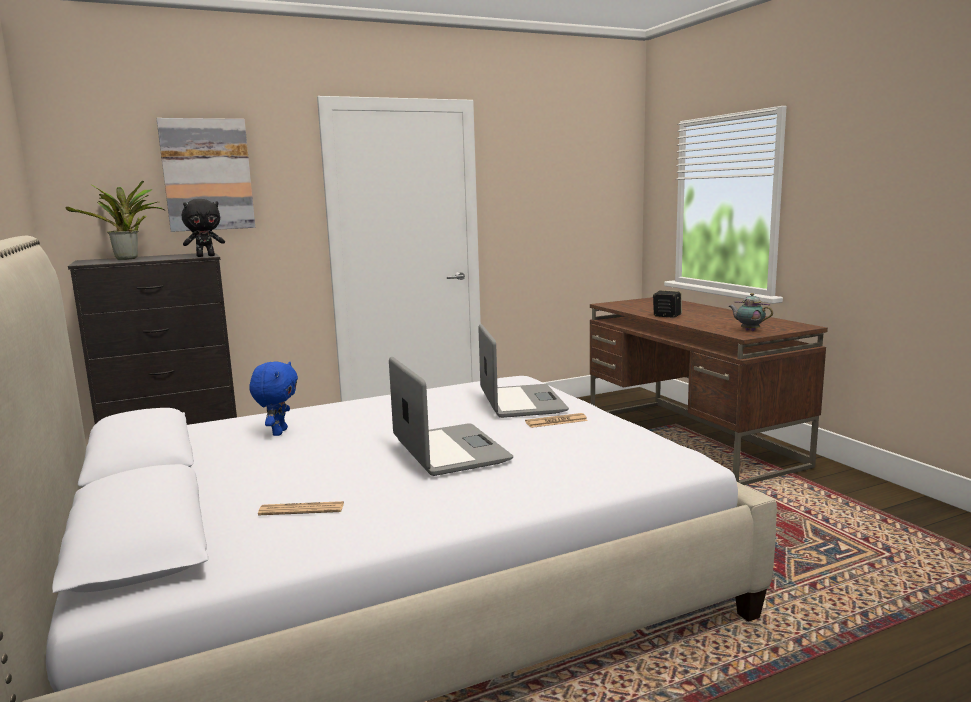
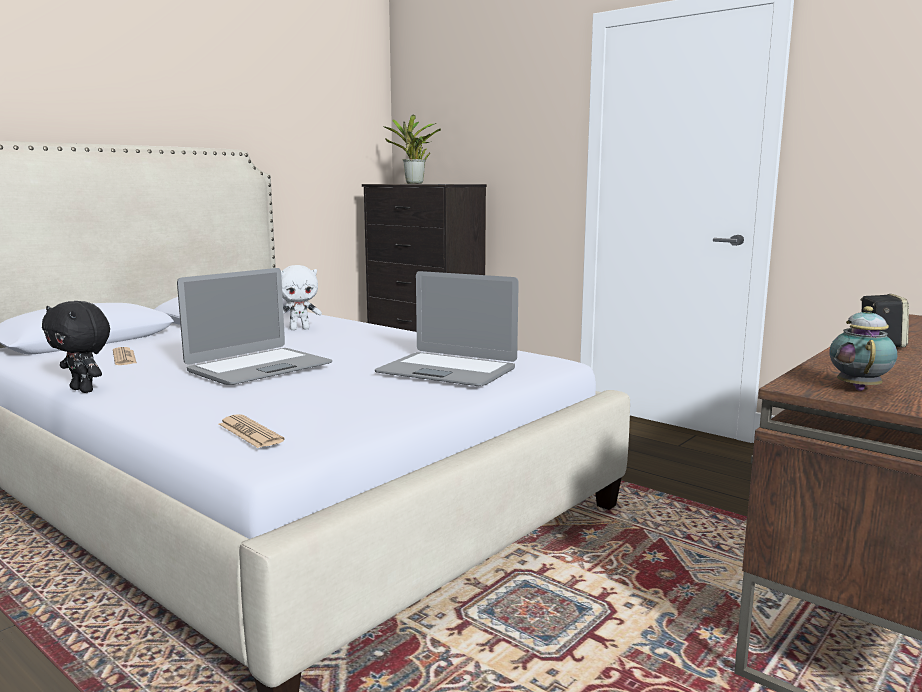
camera: 65 degrees right, 0 degrees up
(206, 256) = (443, 184): black plush toy -> black plush toy (84, 390)
(207, 175) = (493, 109): picture -> none
(278, 432) = (299, 329): blue plush toy -> white plush toy
(521, 402) = (447, 371): laptop -> laptop turned 60 degrees clockwise
(556, 421) = (385, 390): newspaper -> newspaper (250, 433)

